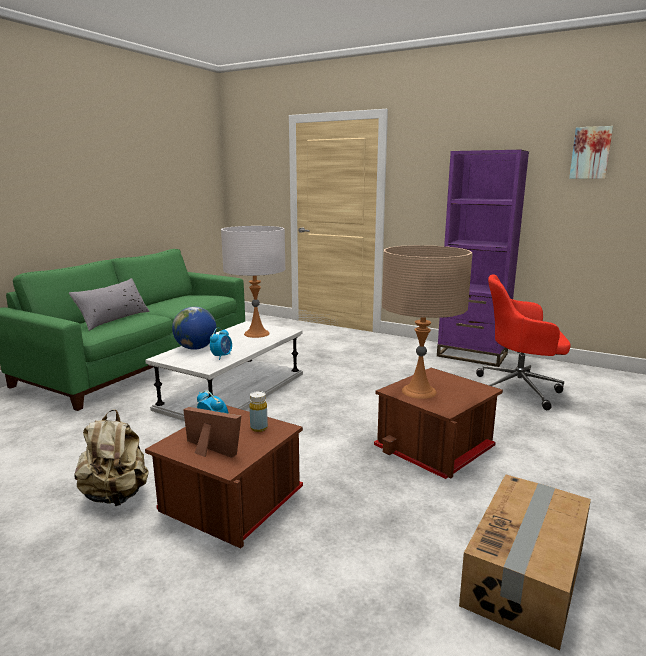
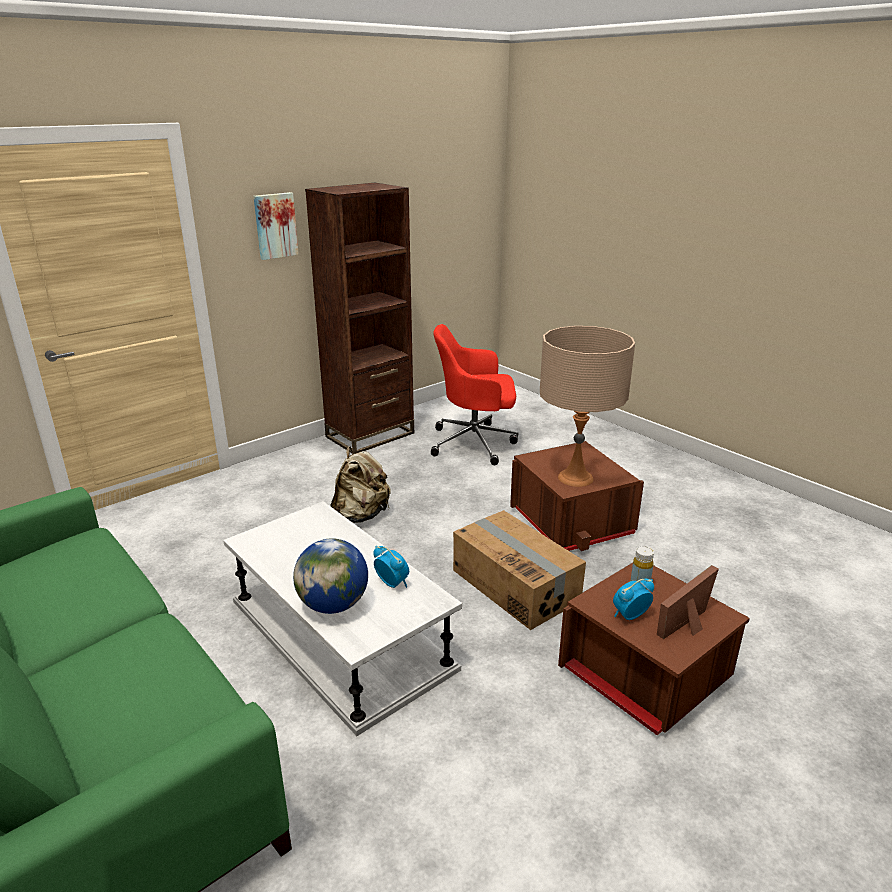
camera: 70 degrees left, 10 degrees up
(114, 319) = (123, 685): grey pillow -> none
(116, 496) = (611, 780): beige backpack -> beige backpack (361, 515)
(256, 333) = (307, 539): white table lamp -> none
(472, 355) = (370, 435): purple bookcase -> brown bookcase
(519, 389) = (475, 443): red office chair -> red office chair turned 60 degrees clockwise
(526, 575) = (755, 541): cardboard box -> cardboard box (516, 585)
(590, 153) = (423, 180): picture -> picture (275, 225)

